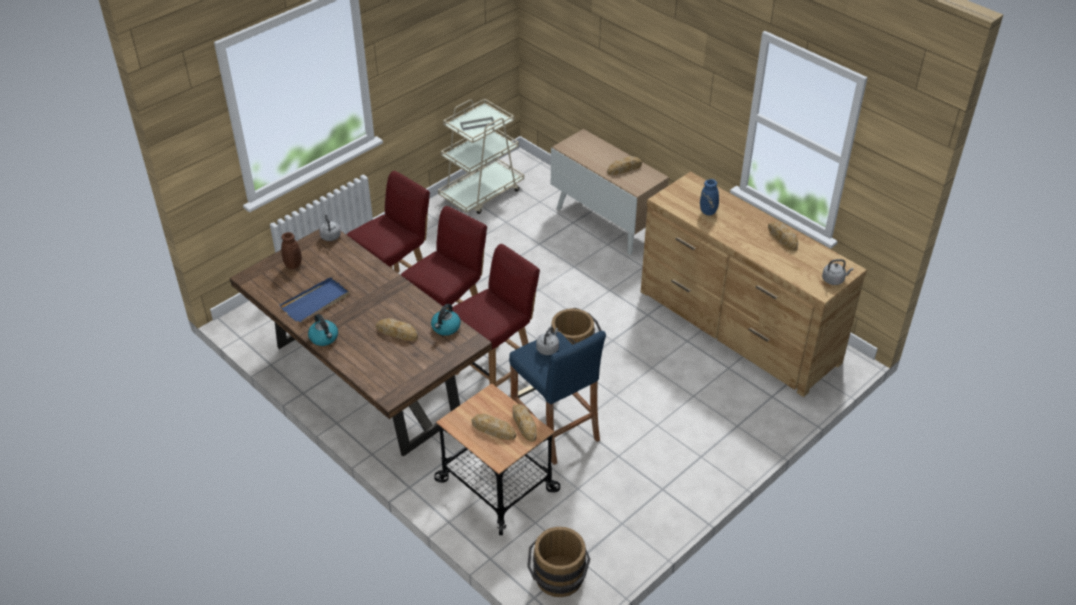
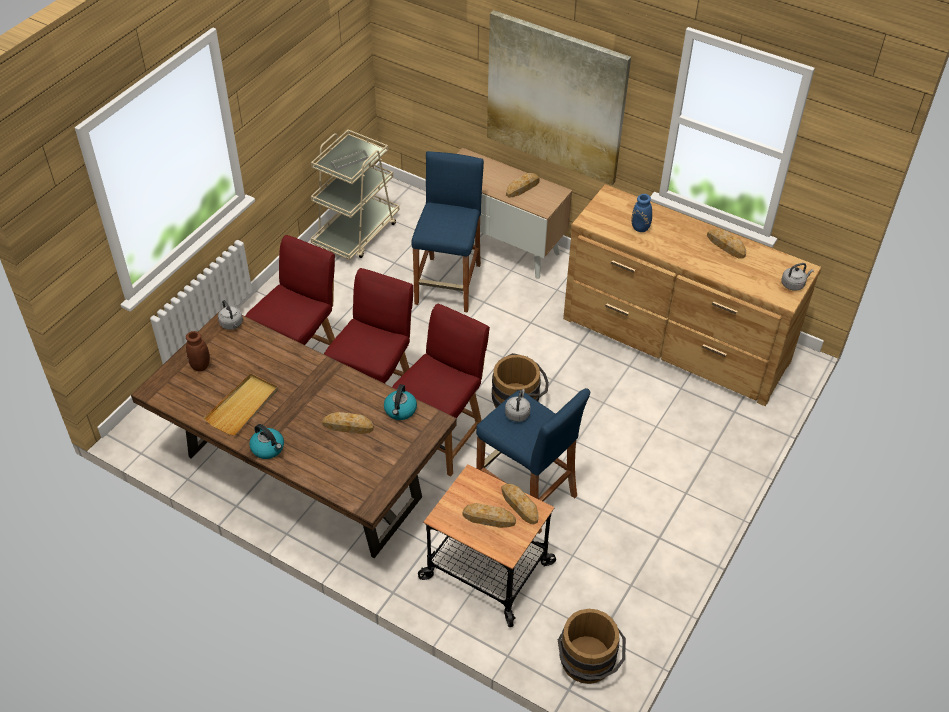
camera: 15 degrees left, 5 degrees up
(316, 302) = (243, 406): blue tray -> beige tray
(547, 247) = (448, 284): none -> blue stool
(658, 88) = (555, 98): none -> picture

